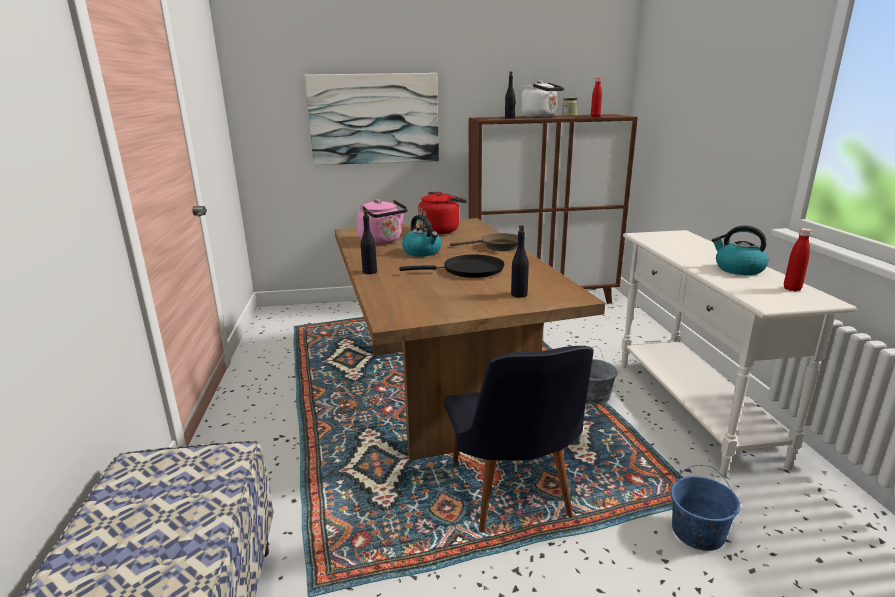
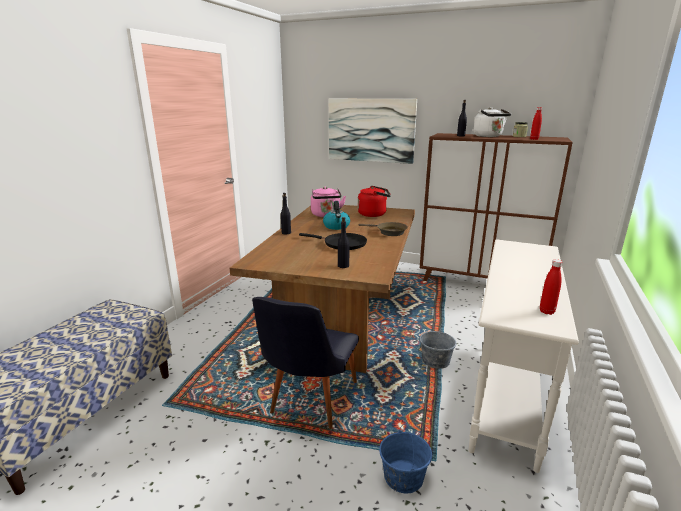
camera: 30 degrees right, 0 degrees up
(738, 269) = (532, 286): kettle -> none

